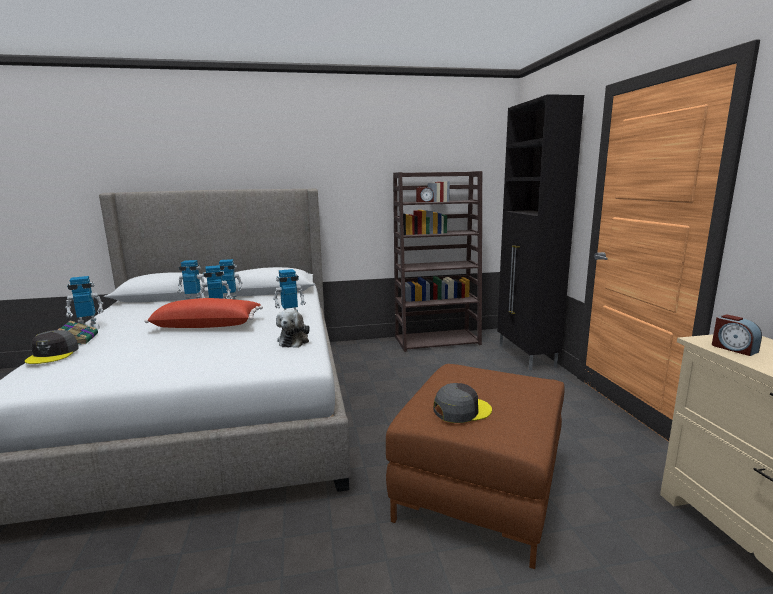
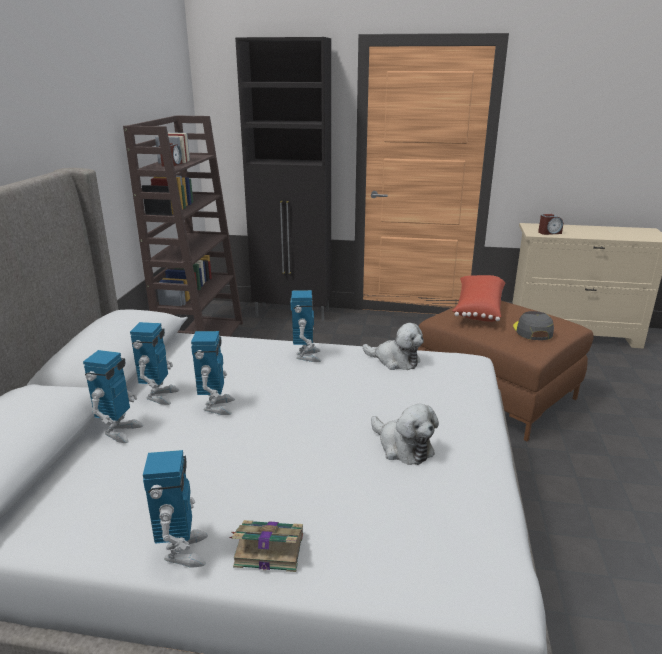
camera: 70 degrees left, 10 degrees up
(53, 354) = (355, 561): grey cap -> none
(164, 355) = (403, 447): none -> plush toy
(208, 325) = (286, 414): red pillow -> red pillow (477, 309)

